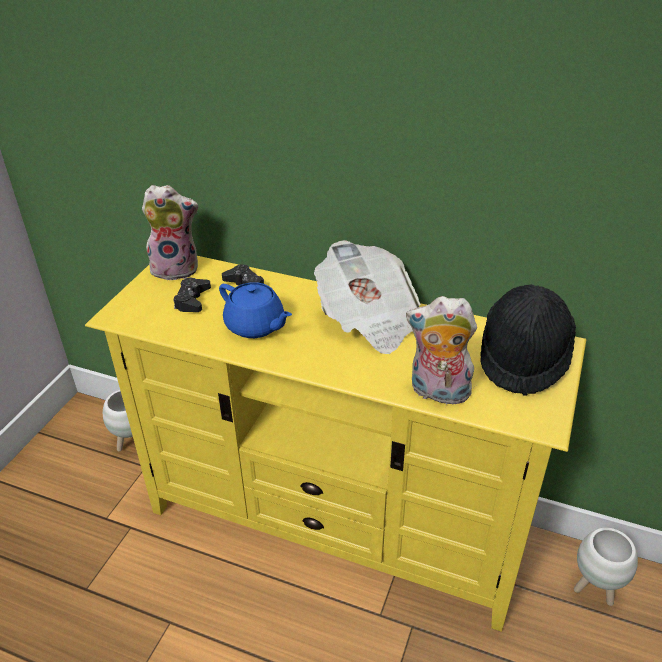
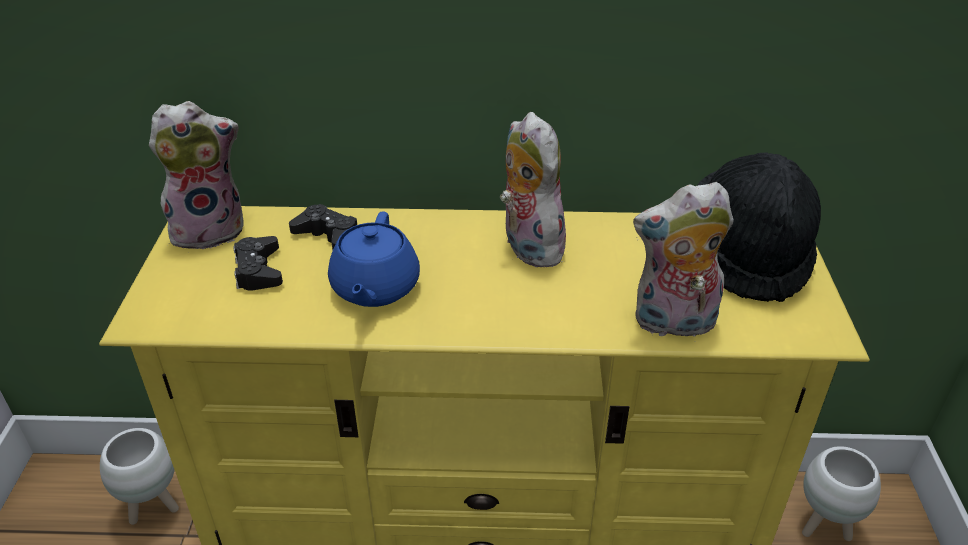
camera: 20 degrees left, 0 degrees up
(255, 326) = (374, 288): blue teapot -> blue teapot turned 75 degrees clockwise
(369, 320) = (527, 246): newspaper -> plush toy

